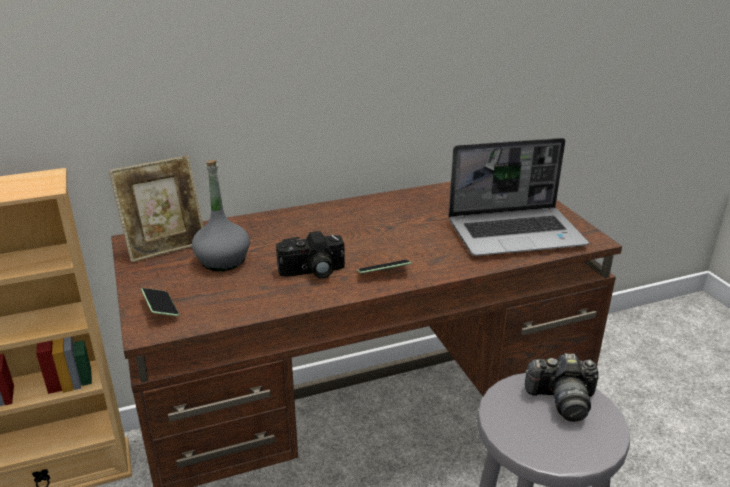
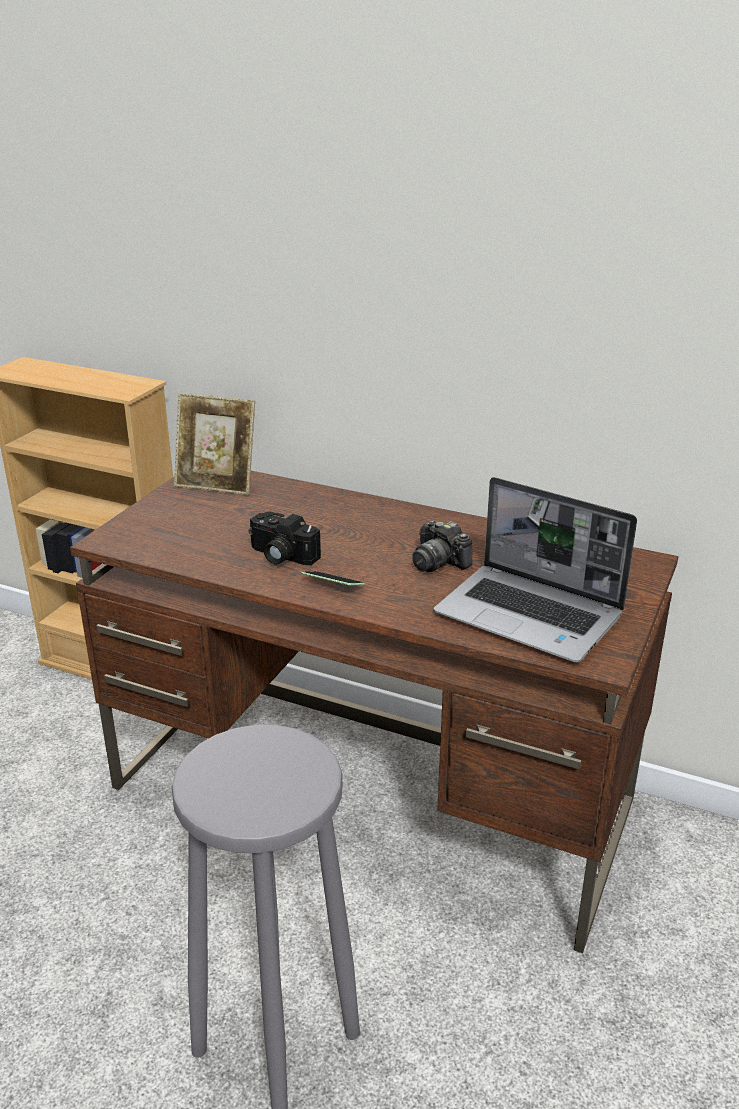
camera: 45 degrees right, 0 degrees up
(161, 308) = (135, 530): phone -> none
(222, 260) = (234, 515): grey bottle -> none
(562, 400) = (291, 770): camera -> camera (439, 562)

